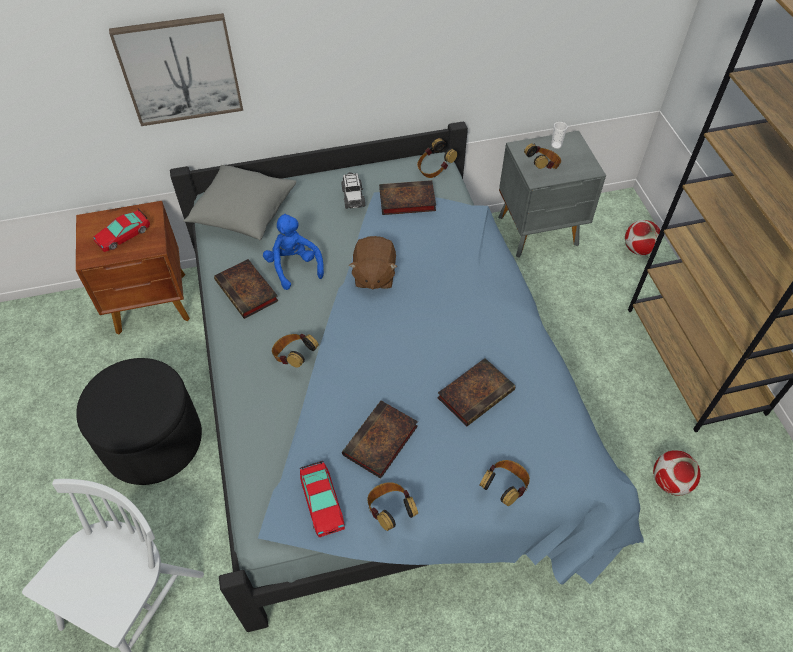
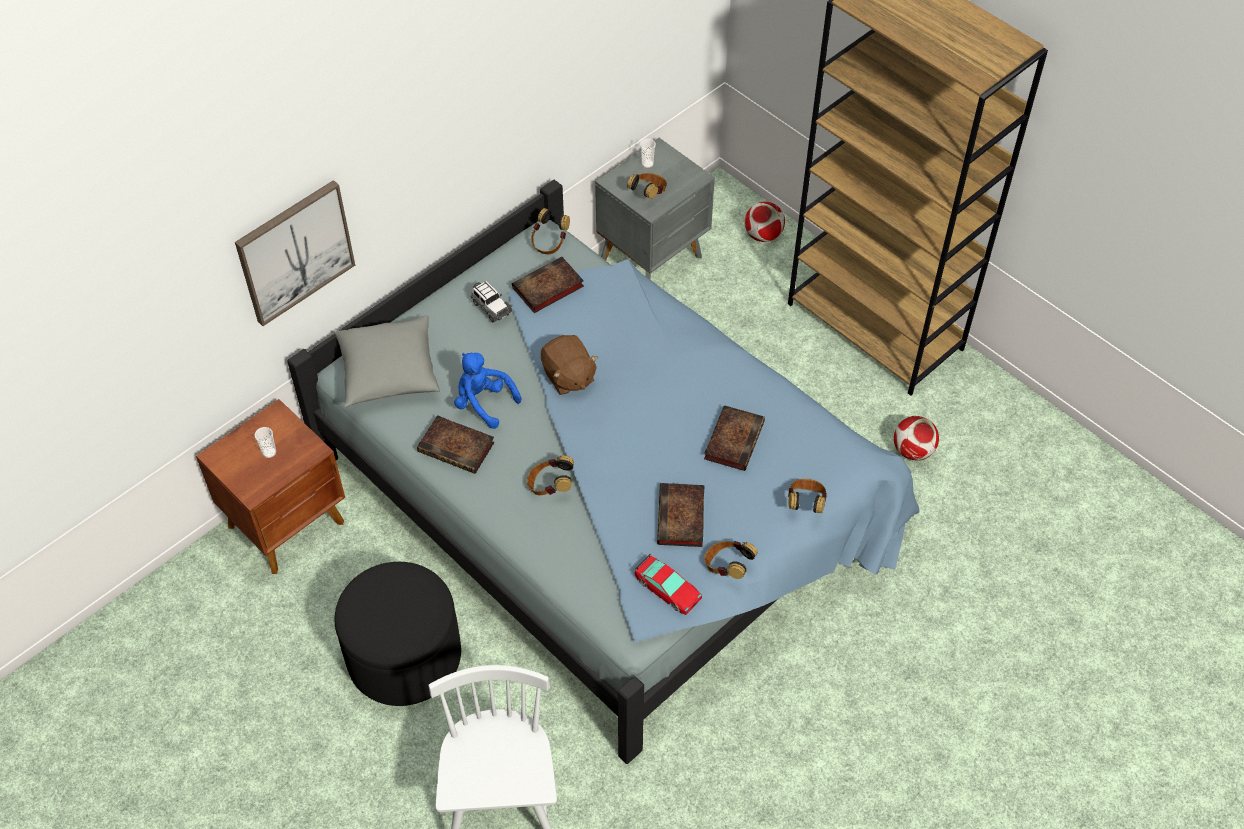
camera: 30 degrees left, 0 degrees up
(123, 235) = (269, 452): toy car -> cup

